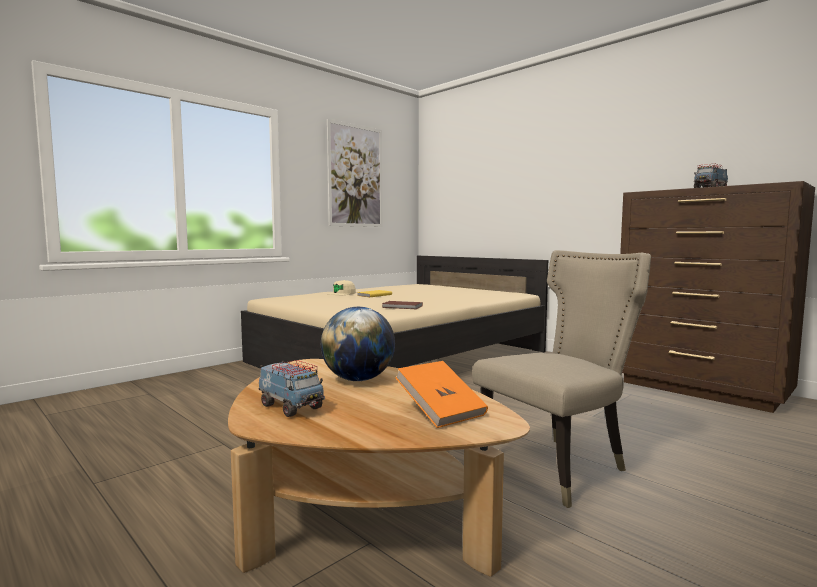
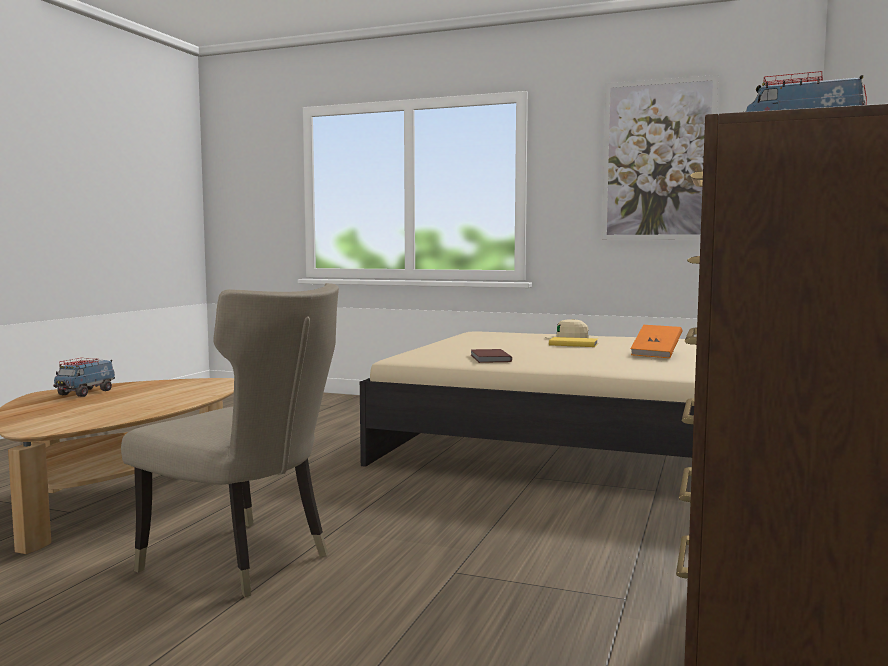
camera: 65 degrees right, 0 degrees up
(358, 379) = (168, 394): globe -> none
(441, 411) = (72, 417): orange book -> orange book (656, 354)

